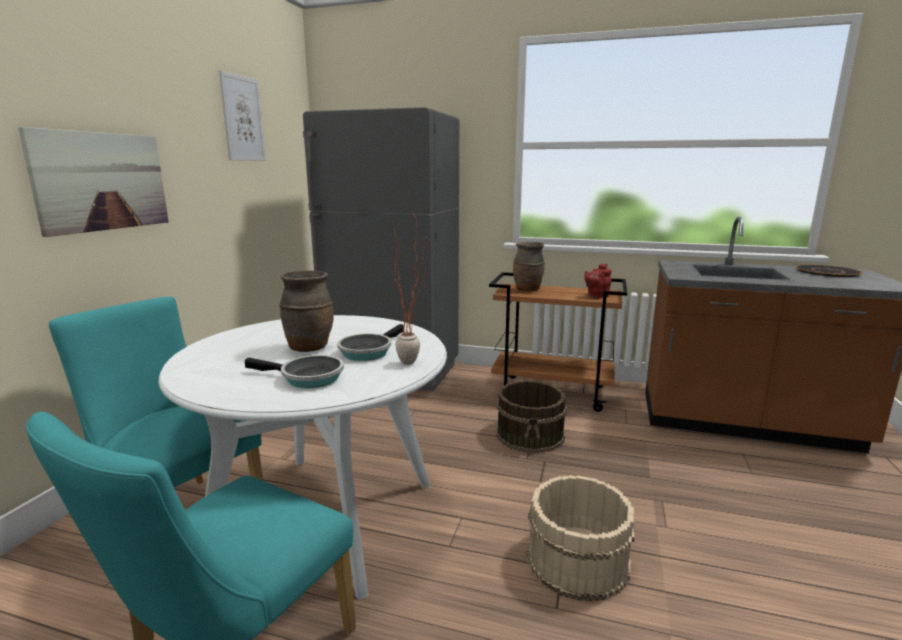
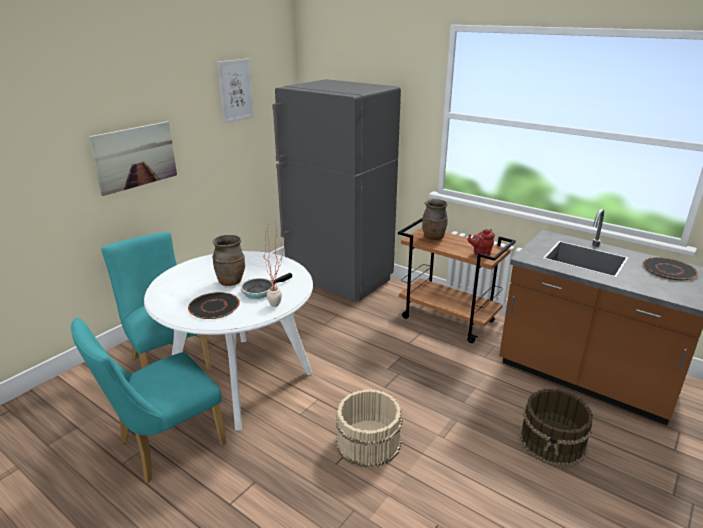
camera: 20 degrees right, 10 degrees up
(307, 378) = (214, 307): frying pan -> black plate
(530, 434) = (404, 351): brown bucket -> brown bucket (553, 441)

